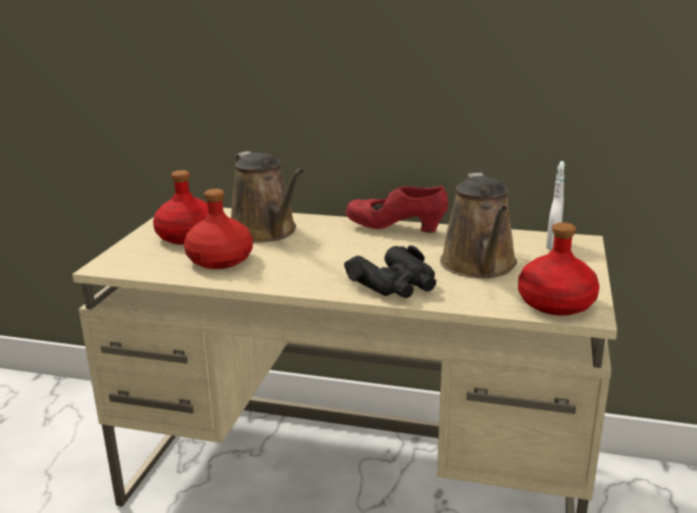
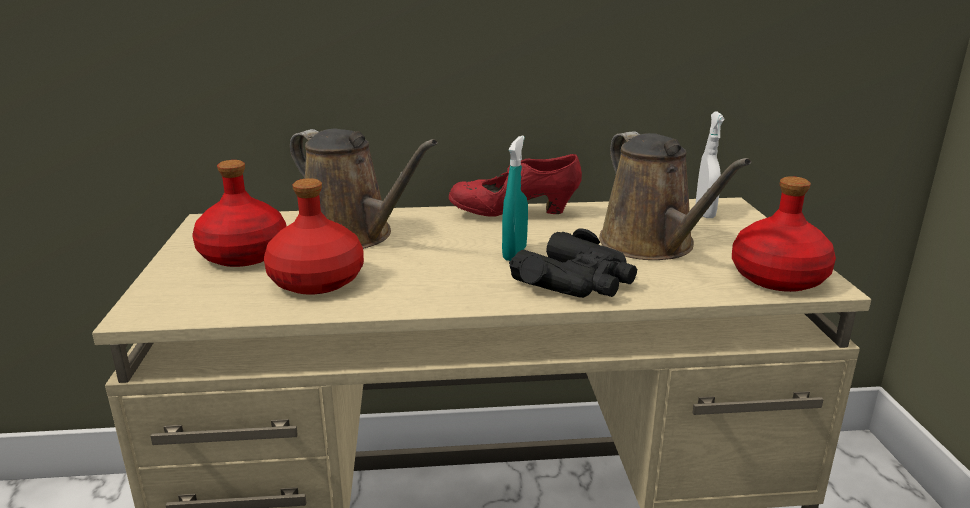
camera: 20 degrees left, 0 degrees up
(368, 259) = (514, 253): none -> turquoise spray bottle

